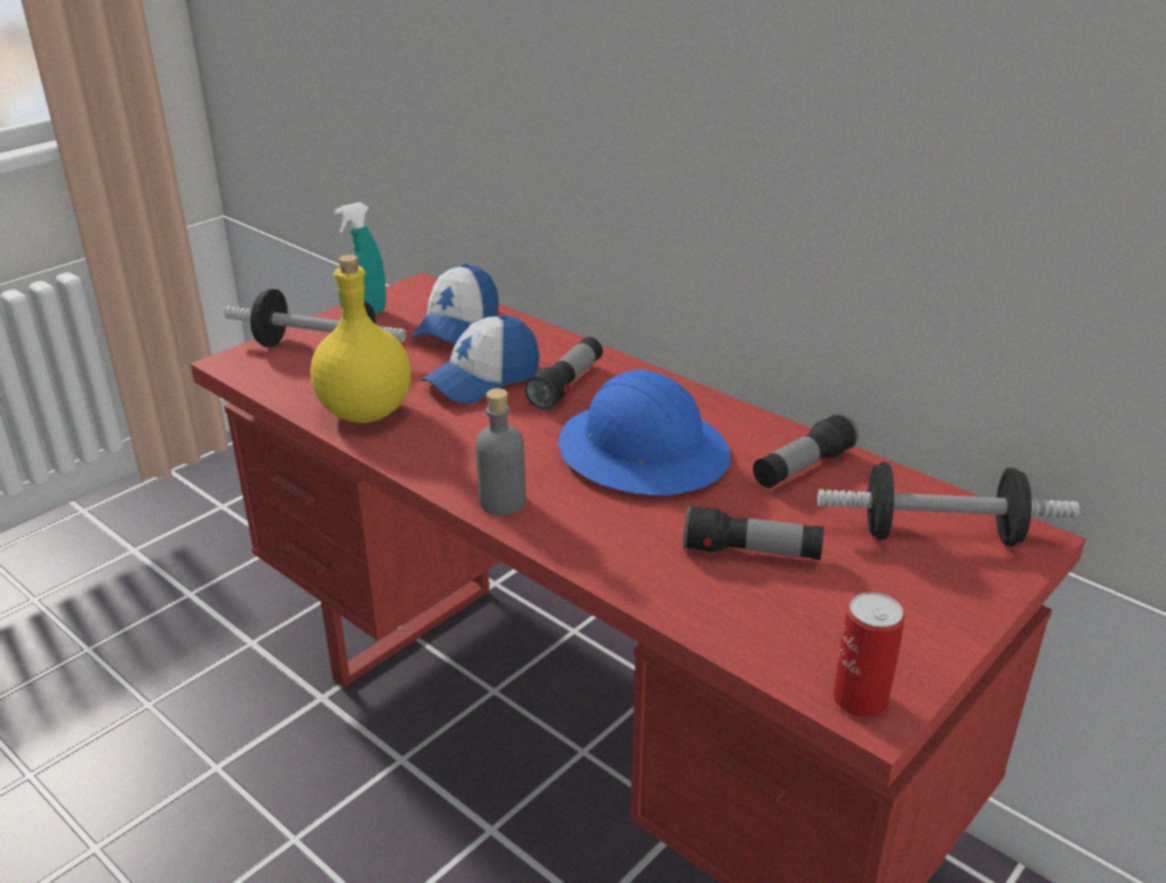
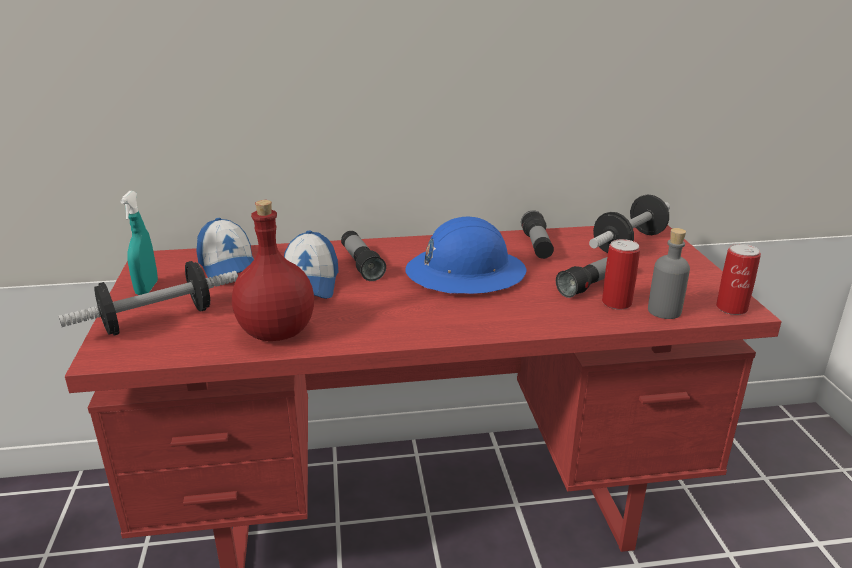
camera: 50 degrees left, 5 degrees down
(366, 413) = (278, 332): yellow bottle -> red bottle
(502, 502) = (454, 327): grey bottle -> grey bottle (664, 311)
(726, 591) = (616, 303): none -> can

